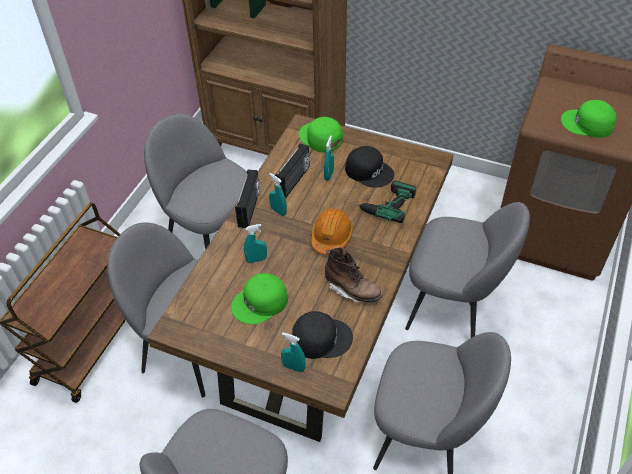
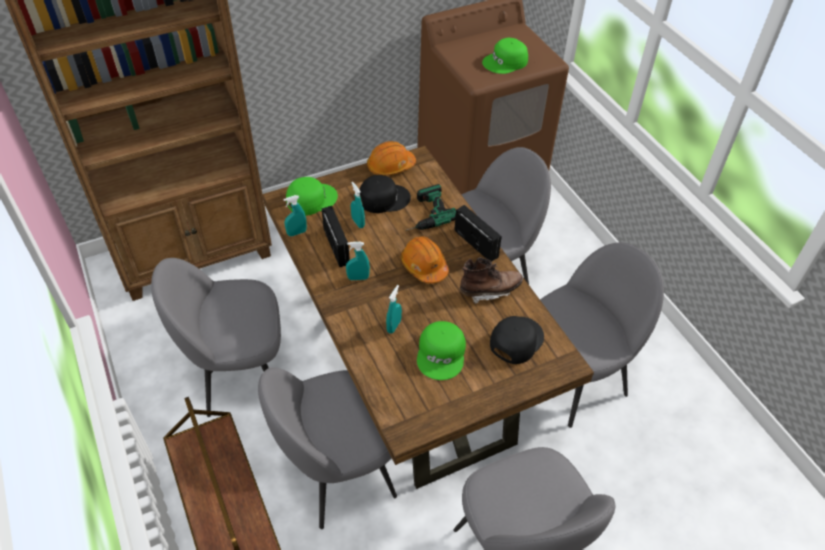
camera: 50 degrees left, 0 degrees up
(250, 208) = (333, 293): radio -> radio (476, 243)
(293, 367) = (527, 375): turquoise spray bottle -> turquoise spray bottle (297, 233)
(320, 138) = (311, 199): green cap -> green cap turned 150 degrees clockwise
(405, 152) = (390, 166): none -> orange hard hat

